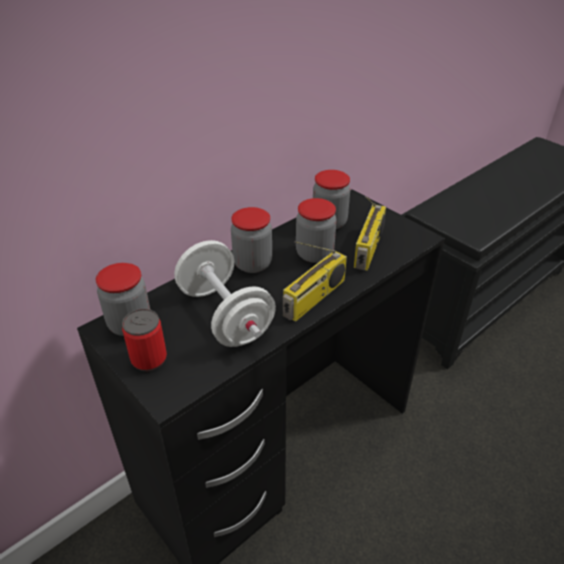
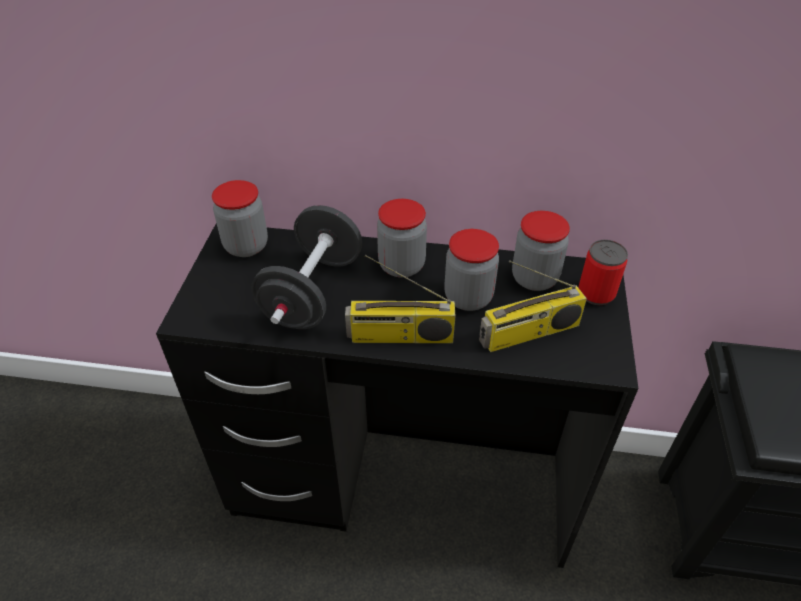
camera: 50 degrees right, 5 degrees up
(149, 359) = (217, 282): can -> can (596, 293)
(225, 316) = (312, 292): white dumbbell -> black dumbbell

